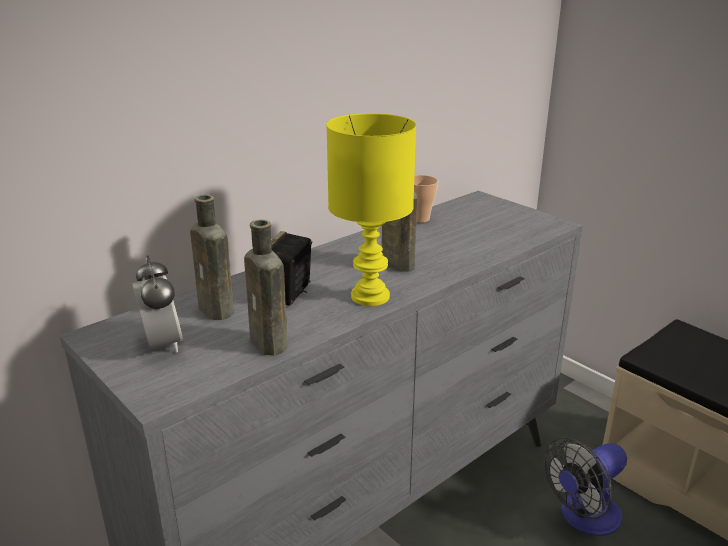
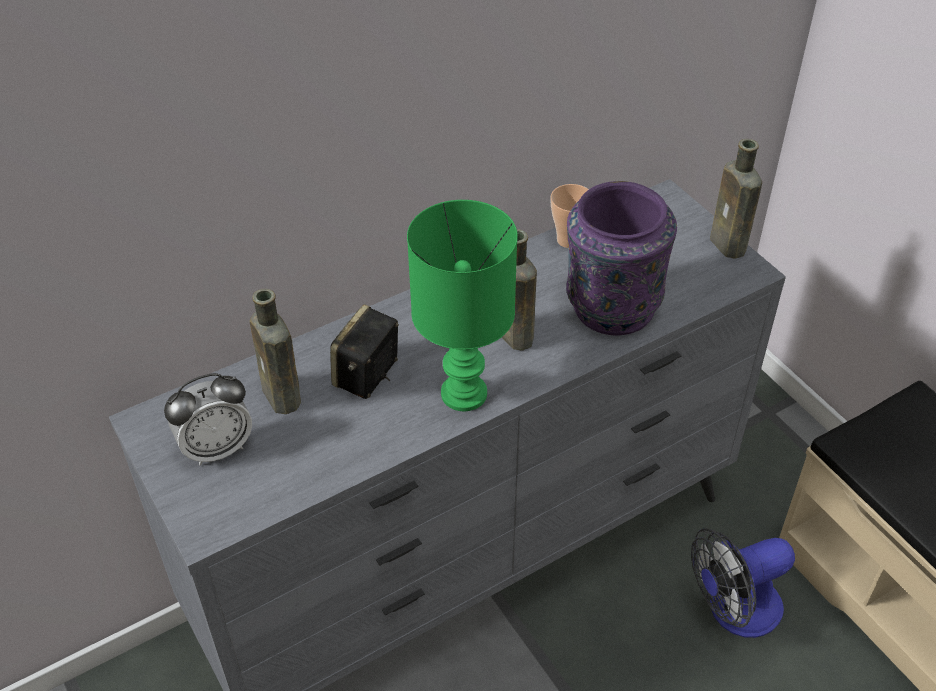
camera: 10 degrees right, 20 degrees up
(162, 344) = (217, 448): alarm clock -> alarm clock turned 75 degrees clockwise
(270, 345) = (333, 464): brown bottle -> brown bottle (729, 246)
(372, 296) = (466, 394): yellow table lamp -> green table lamp
(466, 246) = (611, 307): none -> purple vase

